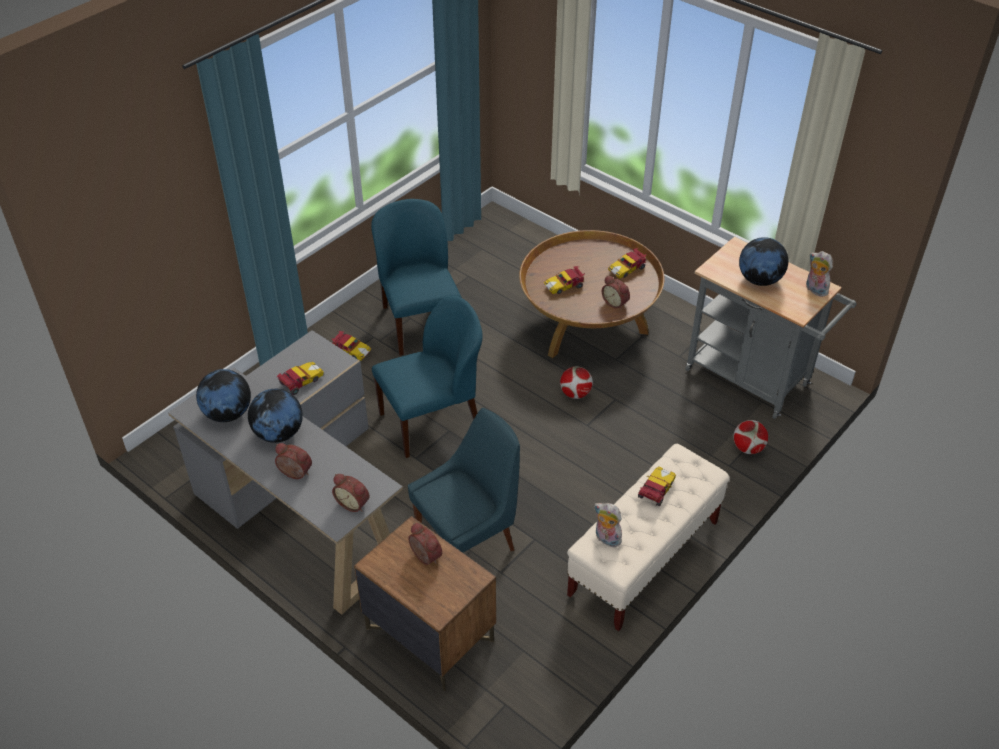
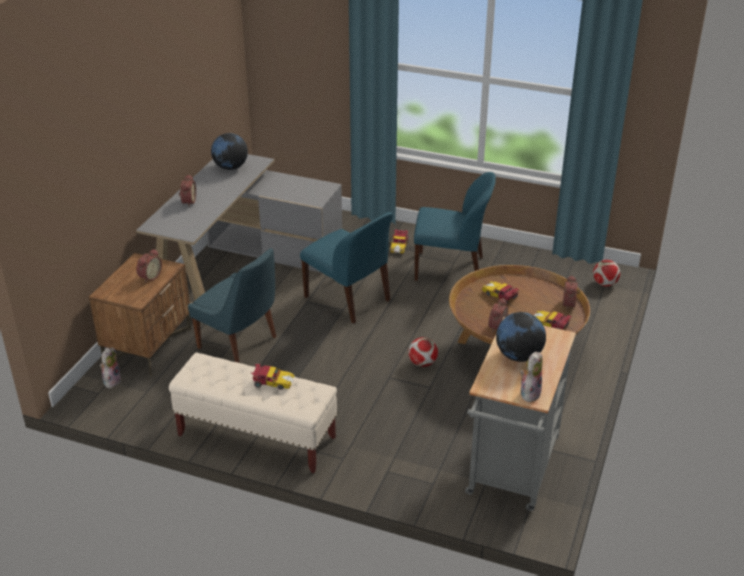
camera: 70 degrees right, 10 degrees down
(278, 433) = (221, 188): globe -> none
(300, 382) = (286, 192): toy car -> none
(353, 503) = (170, 228): alarm clock -> alarm clock (570, 304)
(420, 323) = (451, 268): blue chair -> blue chair turned 45 degrees clockwise
(606, 539) = (211, 366): plush toy -> plush toy (111, 380)
(748, 448) = (416, 480): football -> football (604, 284)

